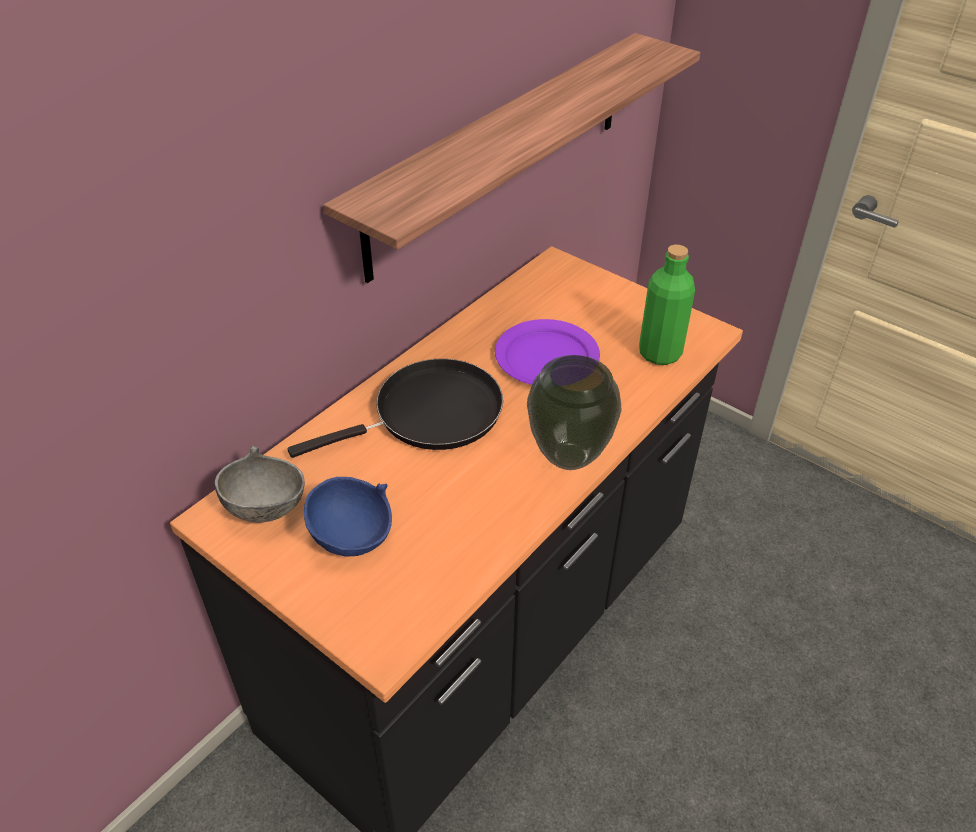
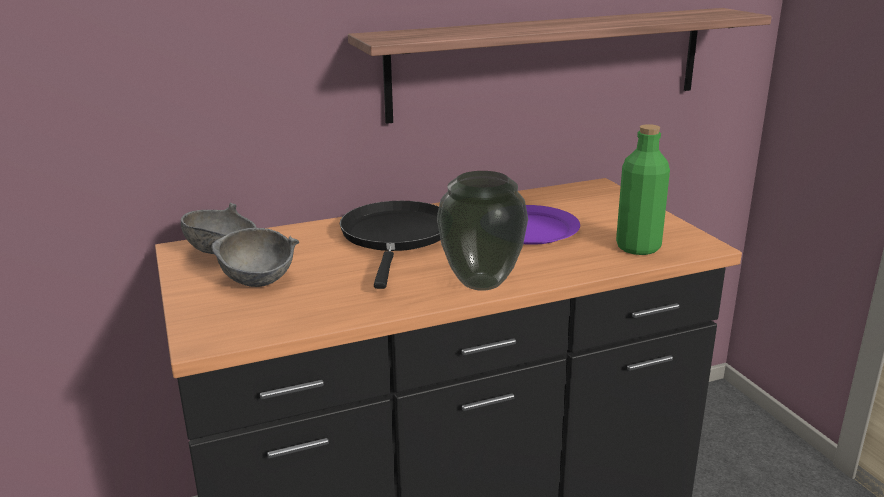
camera: 30 degrees right, 20 degrees down
(352, 537) = (258, 280): blue bowl -> grey bowl
(430, 414) = (396, 237): black frying pan -> black frying pan turned 90 degrees counterclockwise

